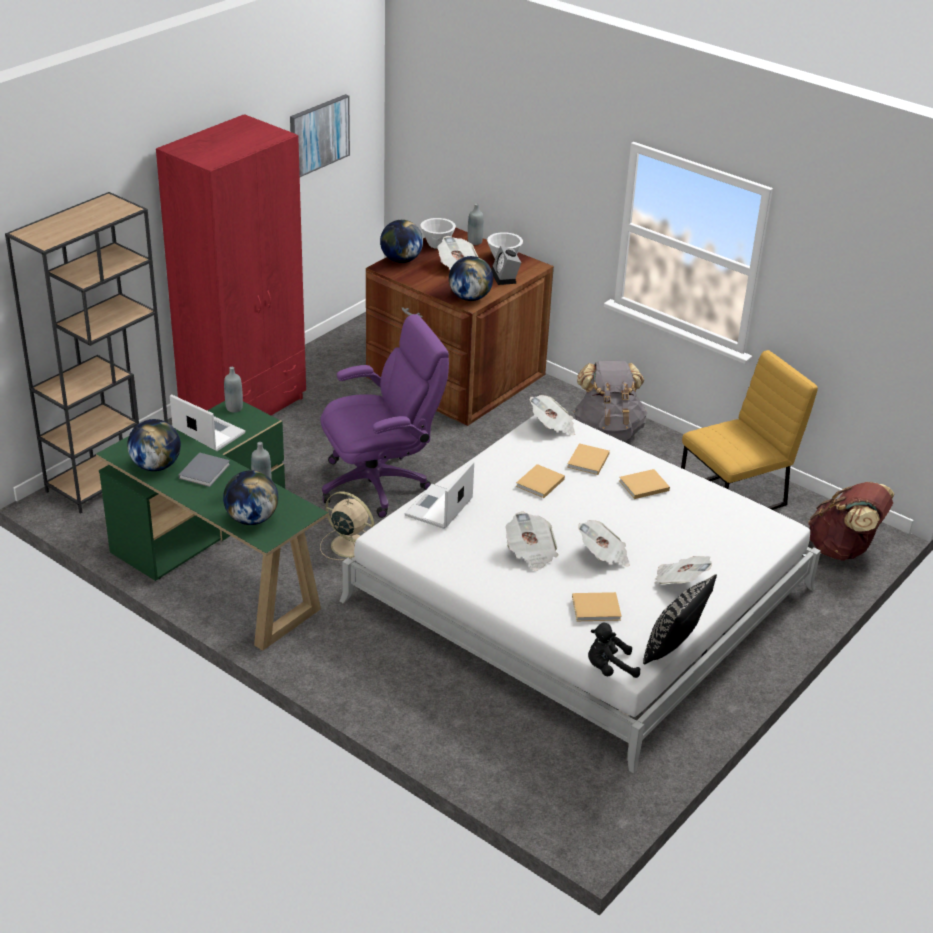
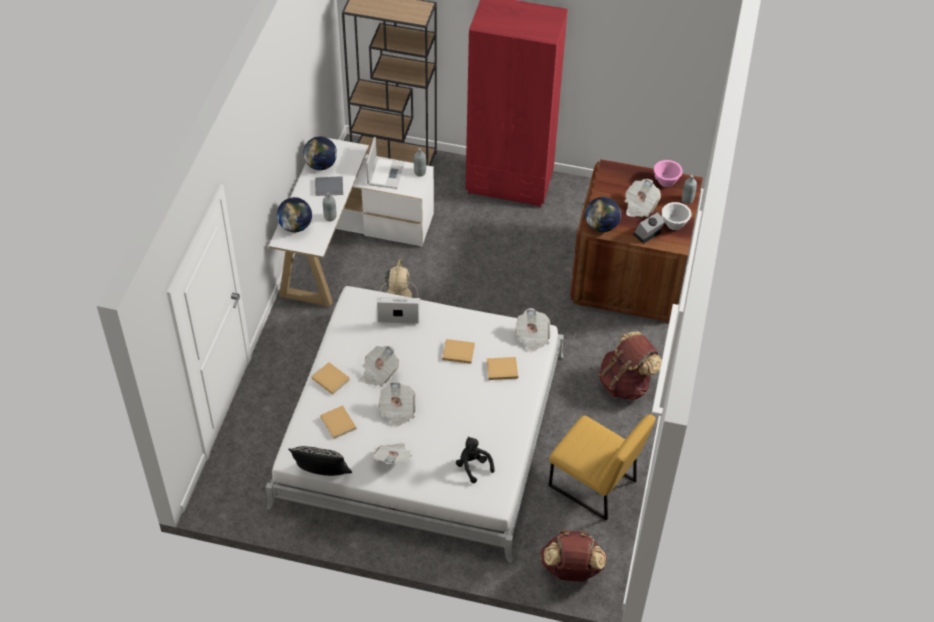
camera: 65 degrees right, 15 degrees up
(220, 561) = (346, 243): green desk -> white desk
(318, 135) = (646, 54): picture -> none
(381, 483) = (473, 284): purple office chair -> none
(401, 260) = (625, 172): globe -> none
(437, 244) = (666, 182): white bowl -> pink bowl
(608, 431) = (625, 384): grey backpack -> brown backpack
(609, 668) = (285, 447): black plush toy -> black plush toy (473, 466)
(642, 486) = (491, 408): beige book -> beige book (330, 378)

